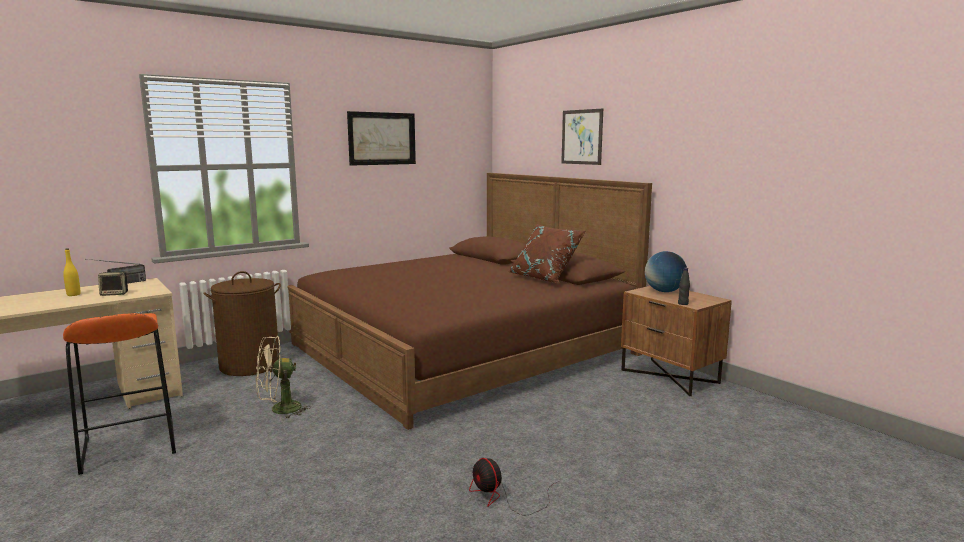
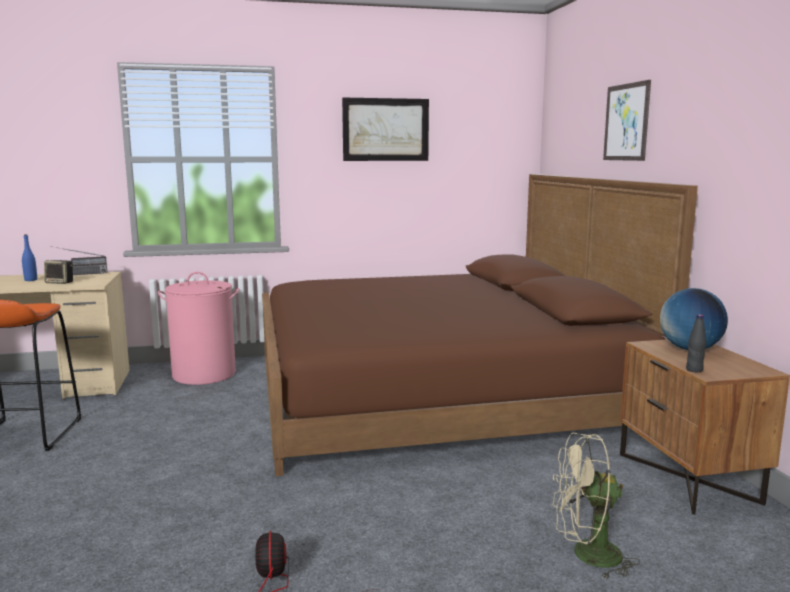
camera: 25 degrees right, 0 degrees up
(73, 294) = (31, 280): yellow bottle -> blue bottle
(250, 365) = (204, 374): brown laundry basket -> pink laundry basket
(279, 410) = (179, 426): beige fan -> beige fan (587, 556)
(545, 278) = (533, 313): brown pillow -> none

